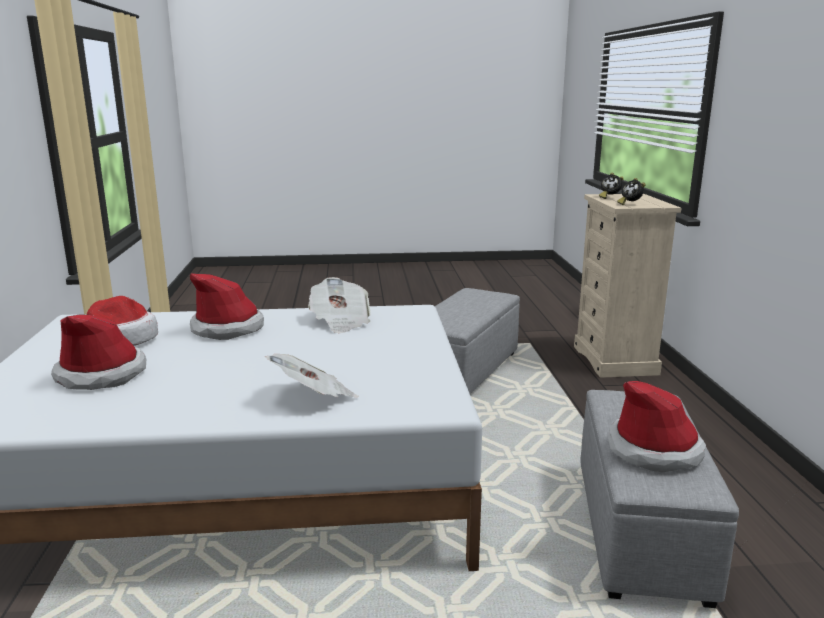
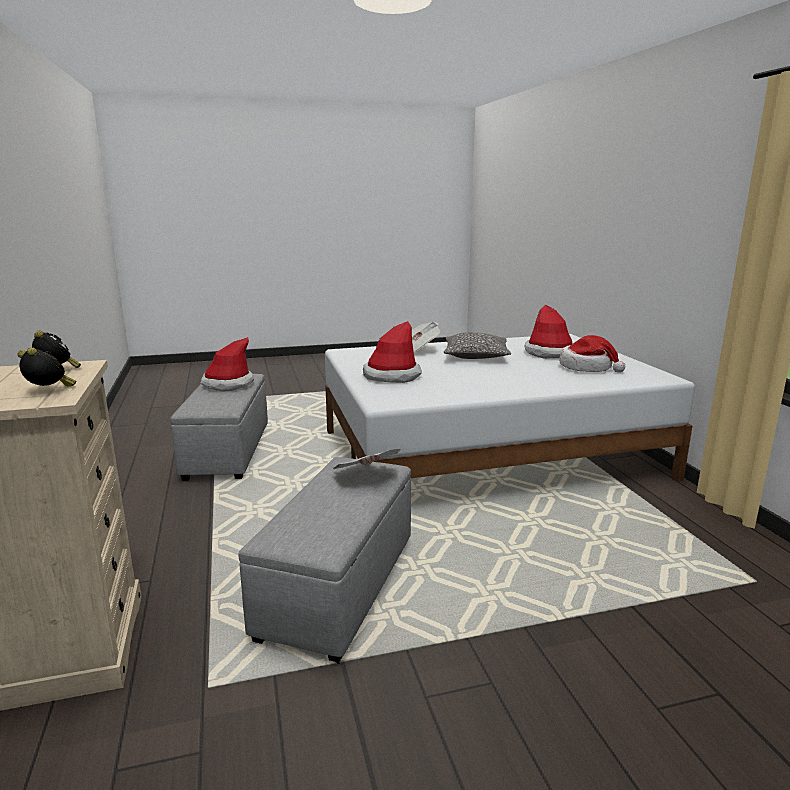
camera: 170 degrees right, 0 degrees up
(228, 328) = (528, 379): hat -> hat (392, 376)
(229, 376) = (476, 356): none -> pillow
(340, 322) = (444, 388): newspaper -> newspaper (366, 477)

